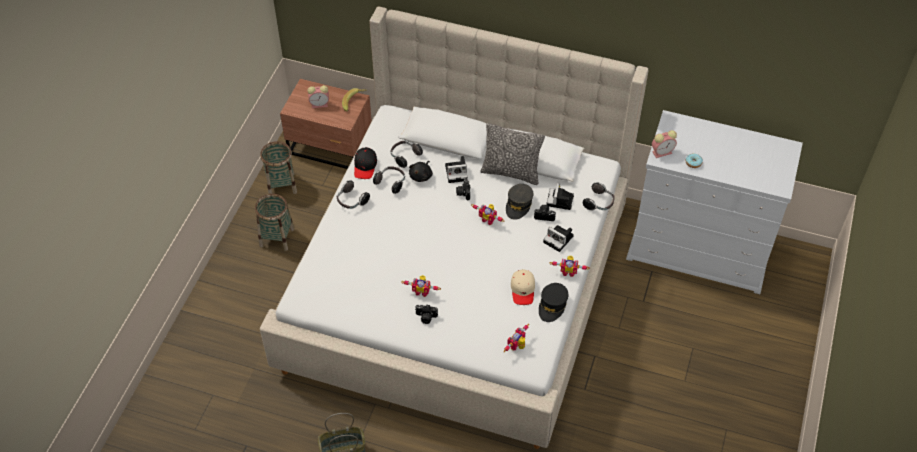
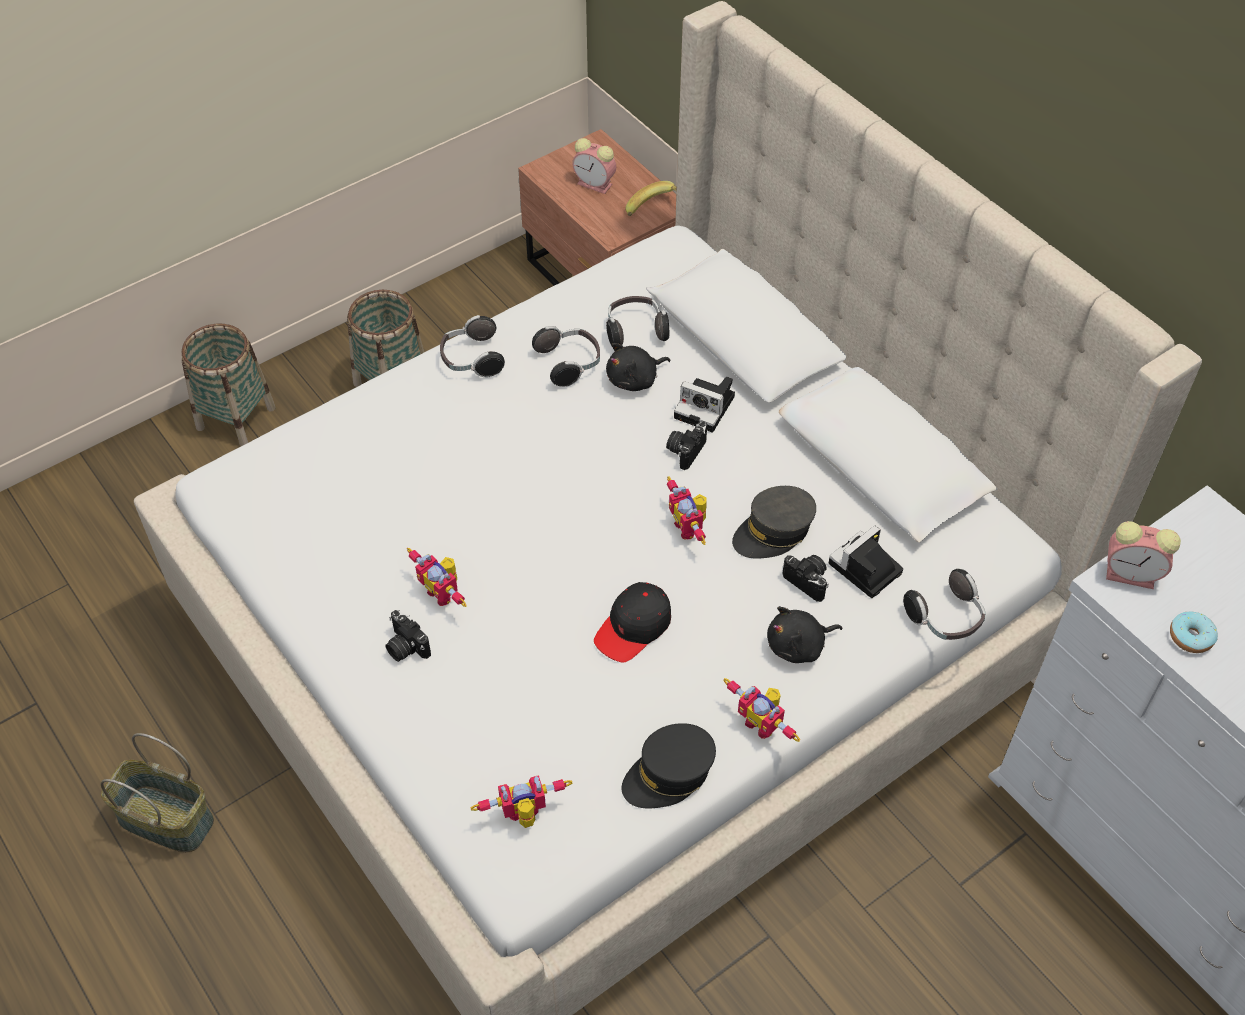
camera: 35 degrees right, 0 degrees up
(281, 185) = (474, 304): basket -> basket (236, 418)
(365, 166) = (550, 312): black cap -> black cap (633, 627)
(511, 172) = (812, 461): pillow -> none
(523, 290) = (637, 705): beige cap -> none
(559, 239) = (798, 646): camera -> black plush toy

